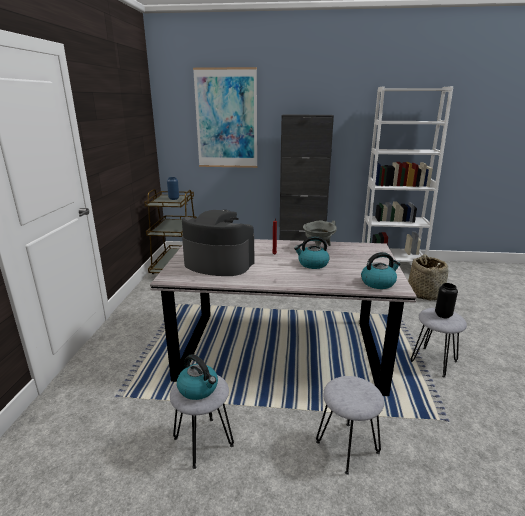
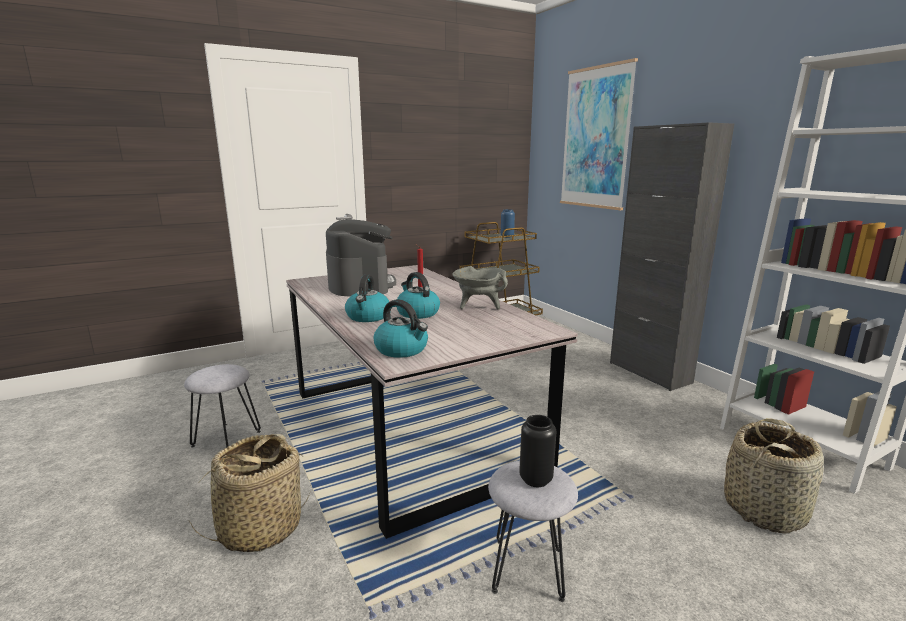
camera: 55 degrees right, 5 degrees down
(198, 389) = (213, 373): kettle -> kettle (368, 317)
(347, 447) = (260, 528): grey stool -> basket

